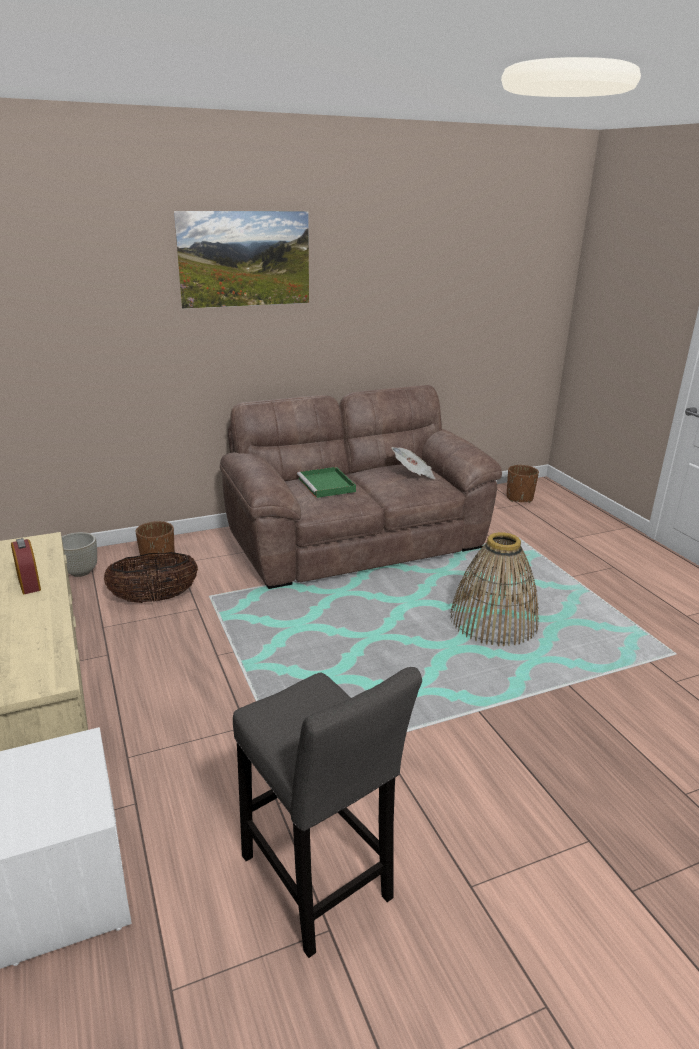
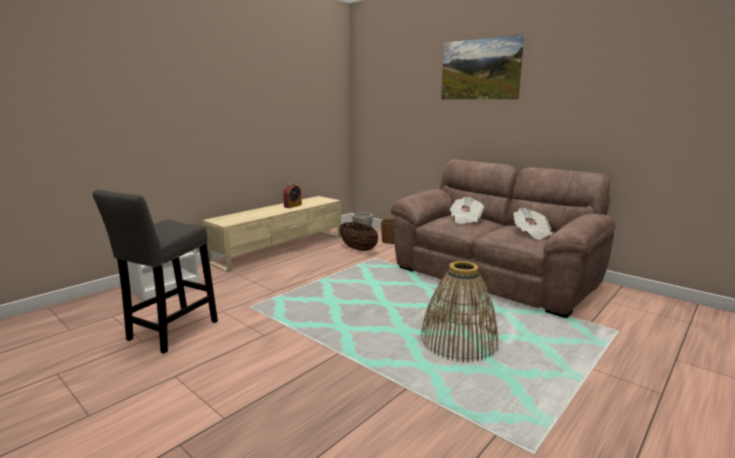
camera: 65 degrees right, 10 degrees down
(327, 485) = (465, 219): green tray -> newspaper
(519, 498) = (703, 321): brown planter -> none

